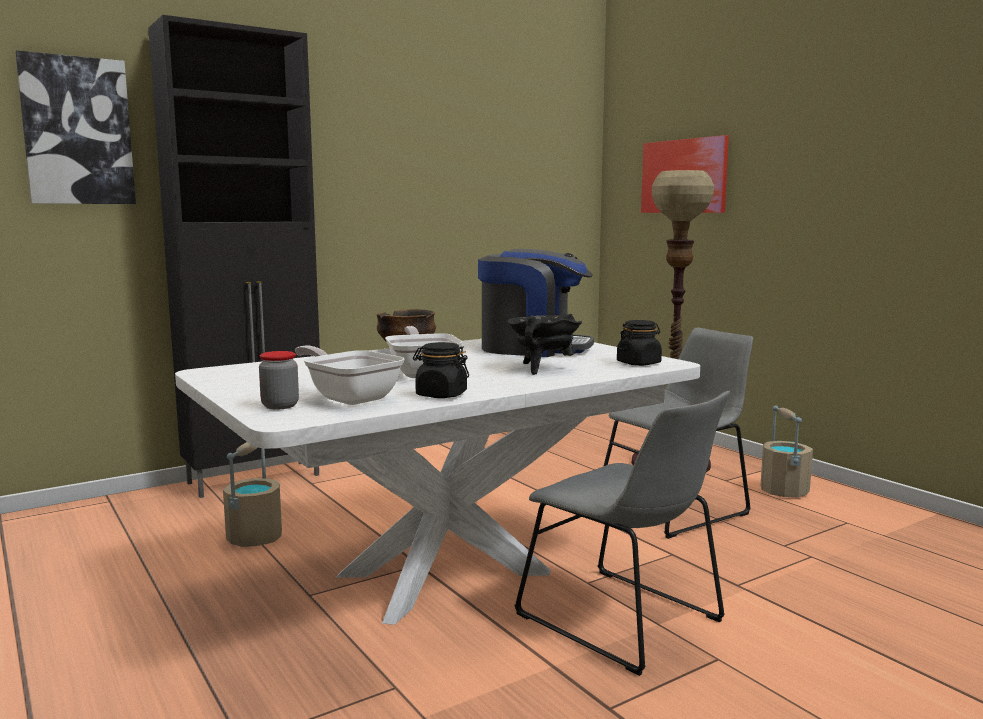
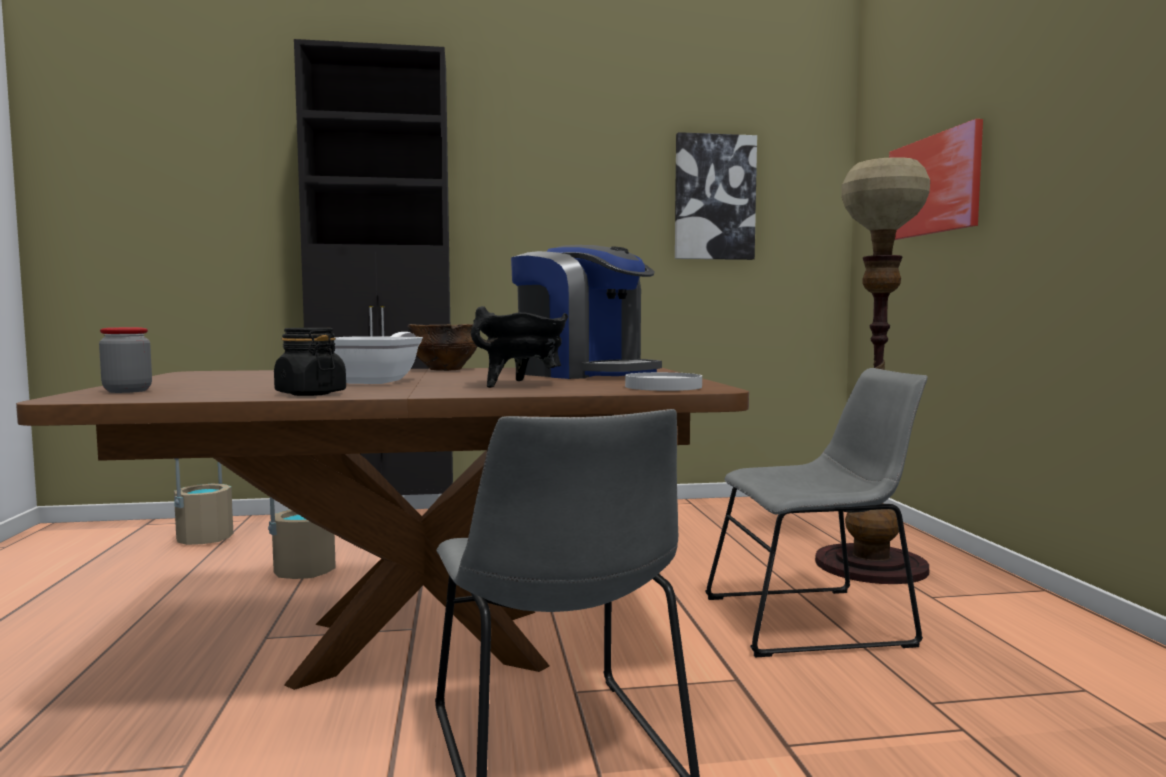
camera: 25 degrees right, 5 degrees down
(77, 131) = (239, 162): picture -> picture (714, 197)
(349, 397) = (217, 390): frying pan -> none
(445, 574) = (425, 645): white dining table -> brown dining table
(638, 363) = (663, 387): black jar -> white plate
(783, 491) = (1013, 625): beige bucket -> beige bucket (205, 539)

